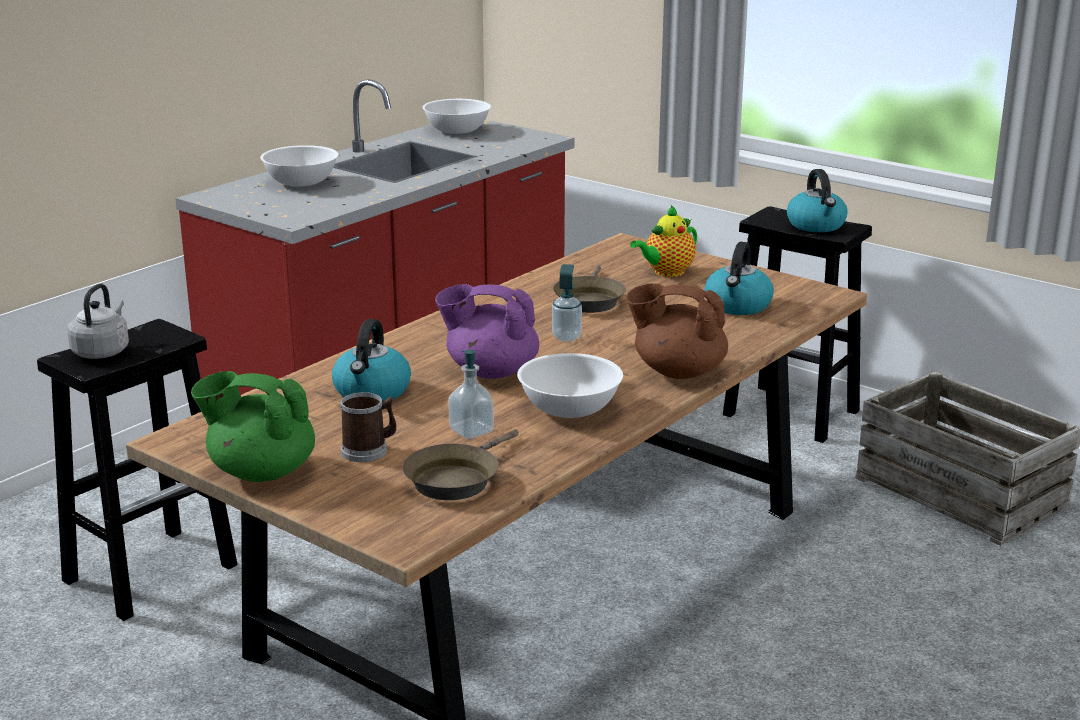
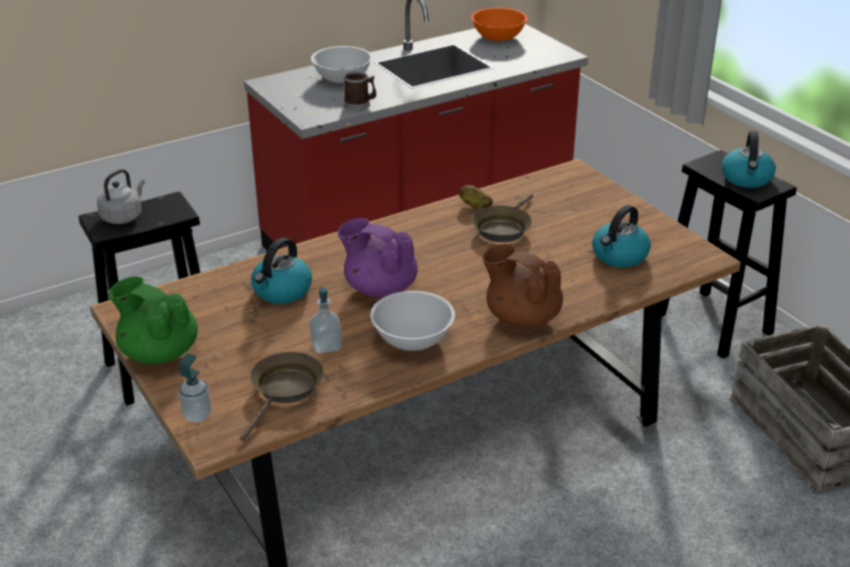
camera: 20 degrees right, 10 degrees up
(369, 450) = (243, 348): mug -> mug (360, 105)
(455, 479) = (284, 390): brown frying pan -> brown frying pan turned 150 degrees clockwise
(457, 131) = (498, 37): white bowl -> orange bowl
(539, 286) = (475, 205): none -> potato
(566, 337) = (459, 264): soap dispenser -> soap dispenser (197, 415)
(666, 273) = (585, 209): teapot -> none

